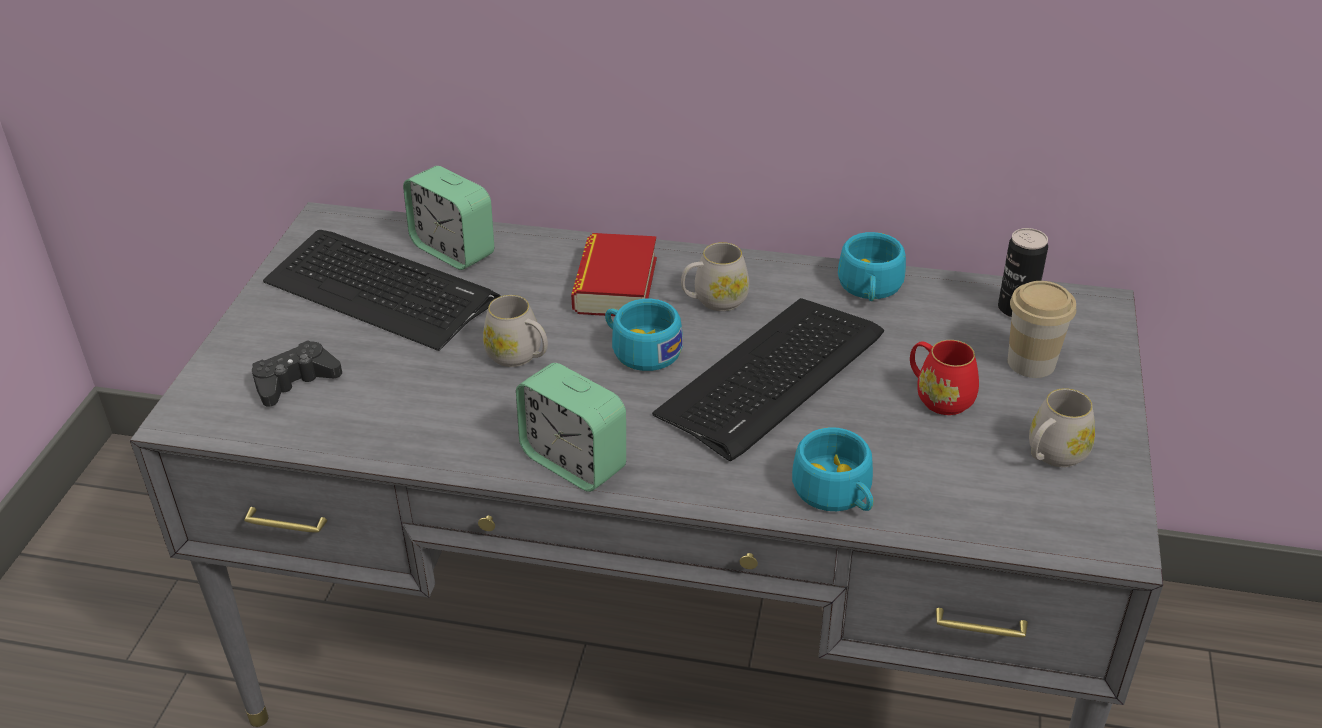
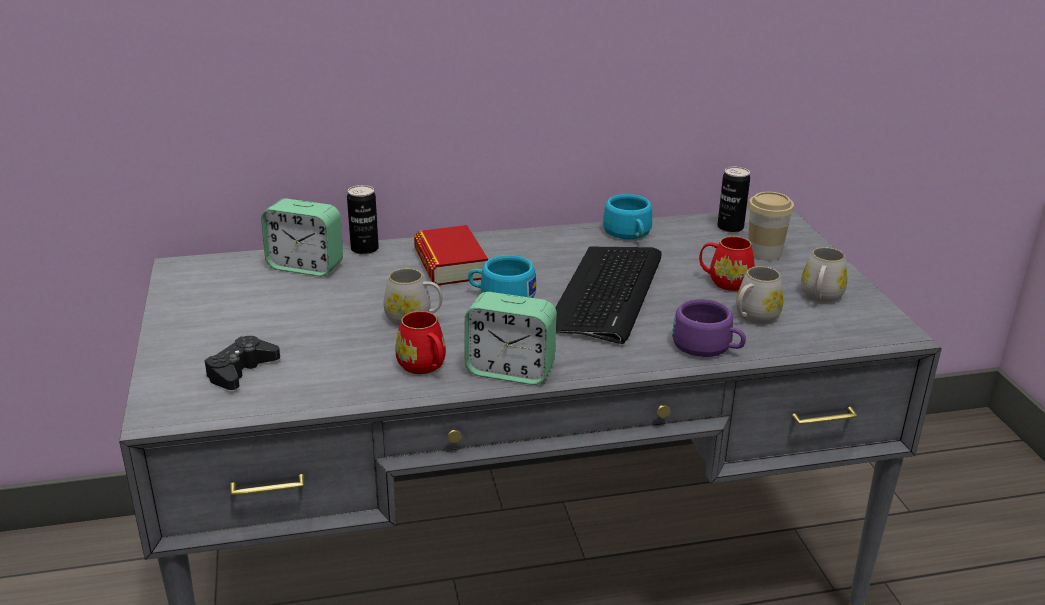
camera: 25 degrees left, 10 degrees down
(381, 290) = (266, 301): keyboard -> none
(484, 430) = (424, 367): none -> red mug
(534, 239) = (364, 249): none -> can
(714, 300) = (529, 259): white mug -> white mug (753, 317)
(837, 494) = (708, 347): turquoise cup -> purple cup

